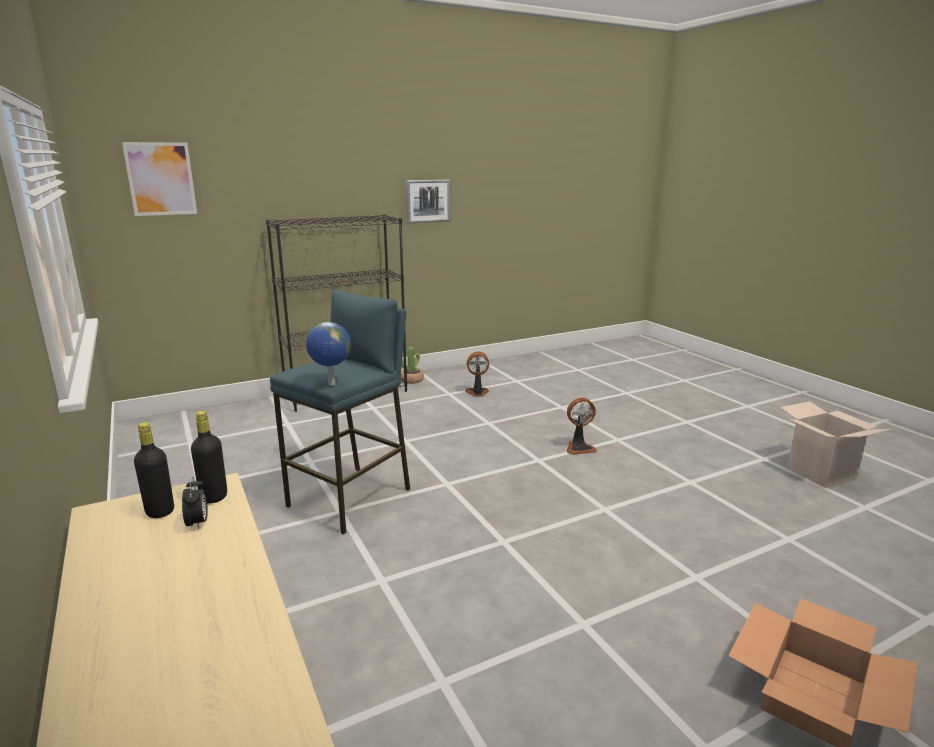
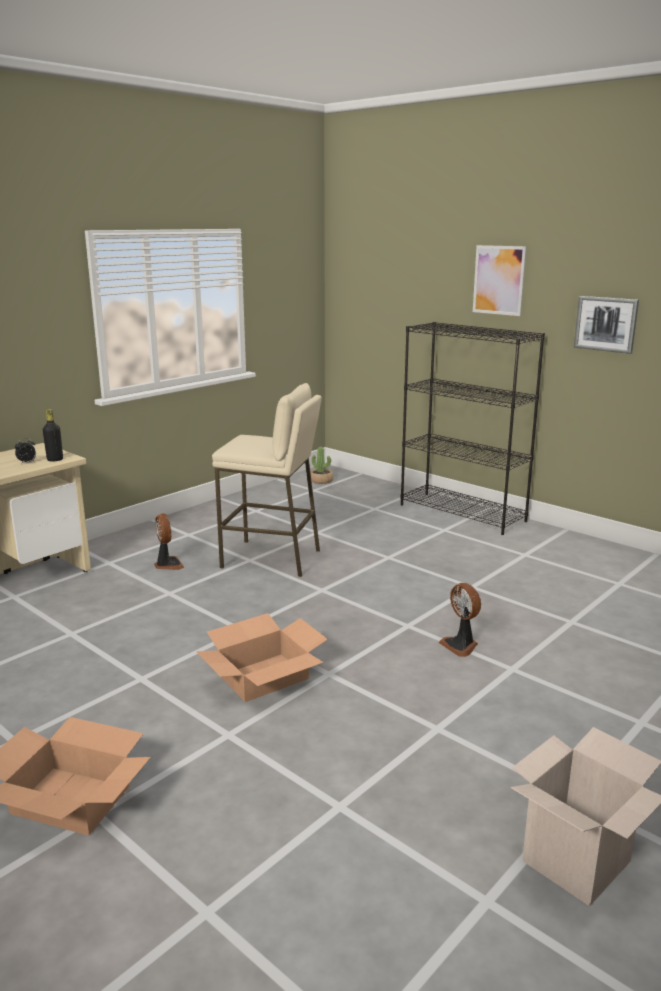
camera: 70 degrees right, 0 degrees up
(160, 511) = (39, 455): black bottle -> none
(161, 179) = (373, 277): picture -> picture (499, 280)
(331, 384) = (226, 448): globe -> none
(351, 498) = (271, 559): blue stool -> beige stool
(411, 380) = (536, 531): potted plant -> potted plant (321, 480)
(477, 393) = (547, 568): fan -> fan (168, 565)
(602, 542) = (264, 677): none -> cardboard box

